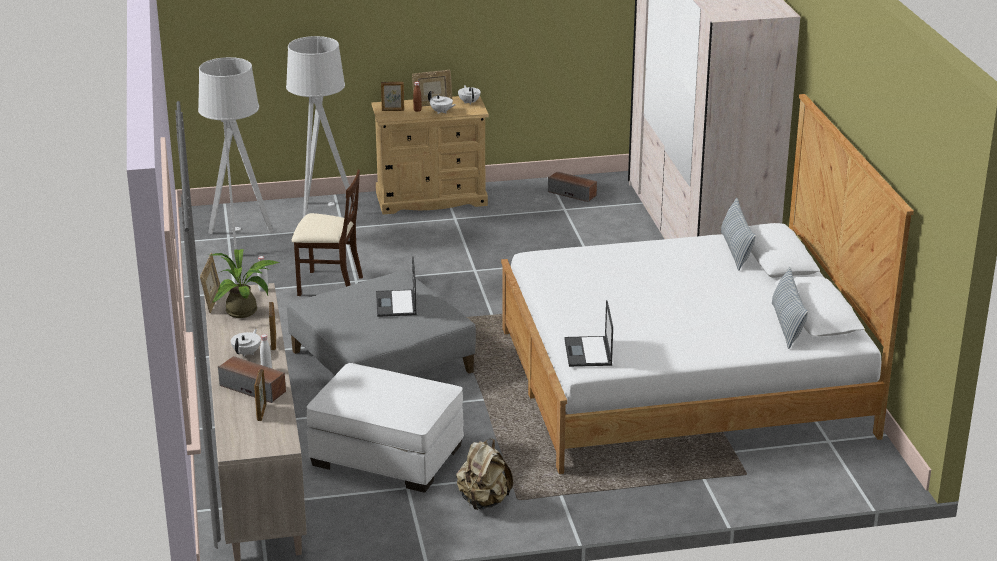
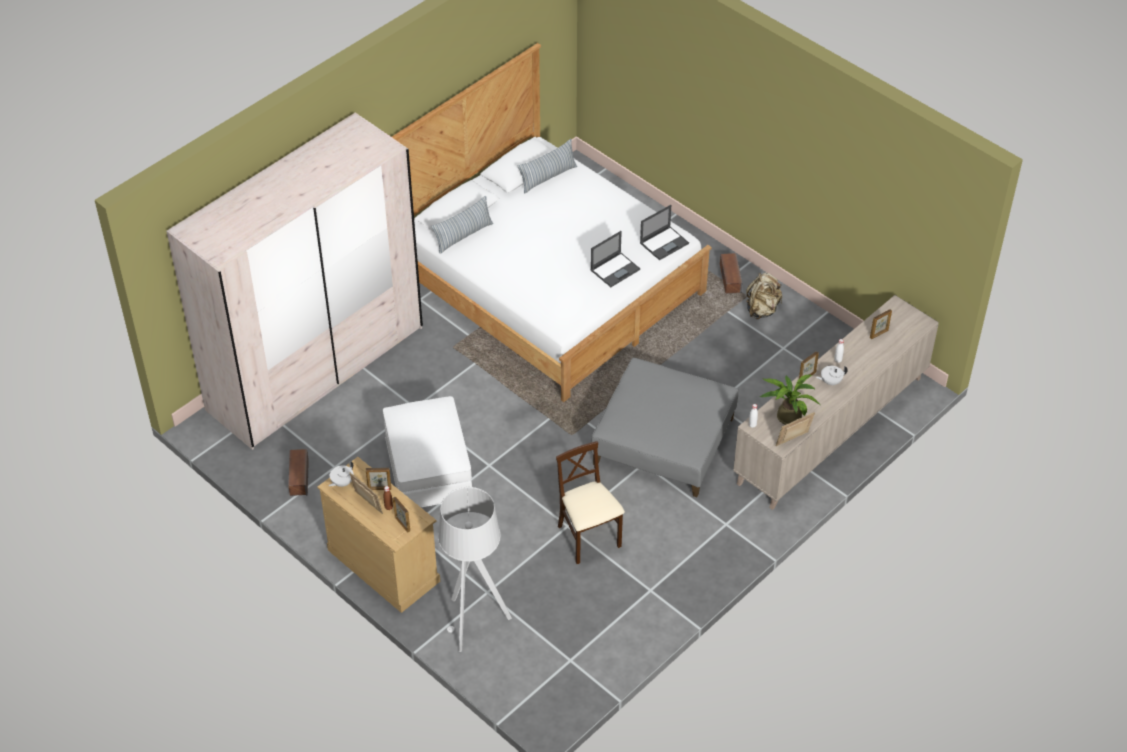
camera: 125 degrees left, 20 degrees up
(239, 240) = (568, 648): grey floor lamp -> none
(253, 388) = (861, 353): speaker -> speaker (730, 278)
(386, 455) = (762, 376): white ottoman -> white ottoman (429, 472)
(396, 304) = (653, 402): laptop -> laptop (615, 269)
(441, 112) = (379, 489): white teapot -> picture frame

